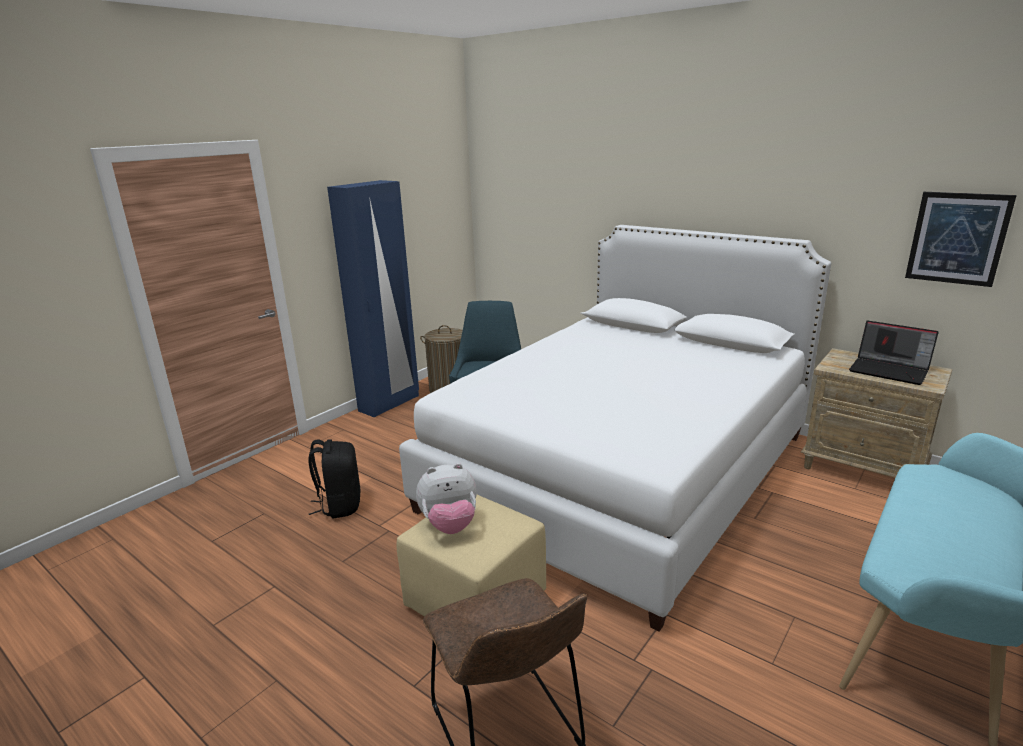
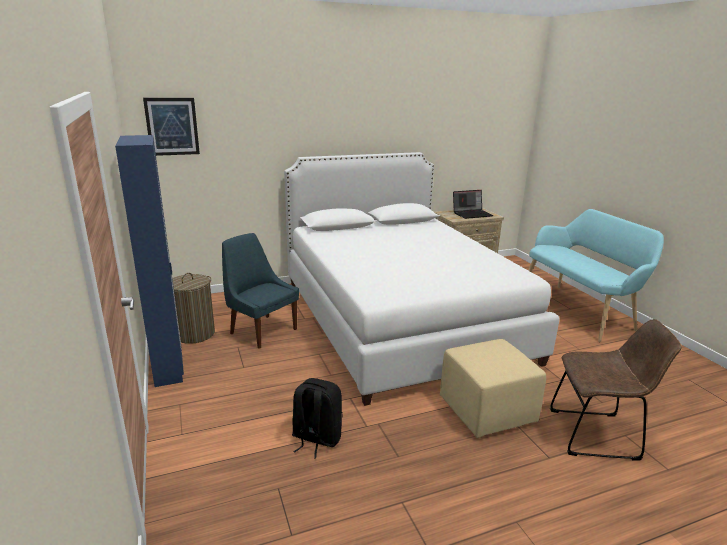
camera: 60 degrees left, 0 degrees up
(450, 525) = (489, 363): plush toy -> none
(957, 238) = (478, 143): picture -> picture (172, 126)

